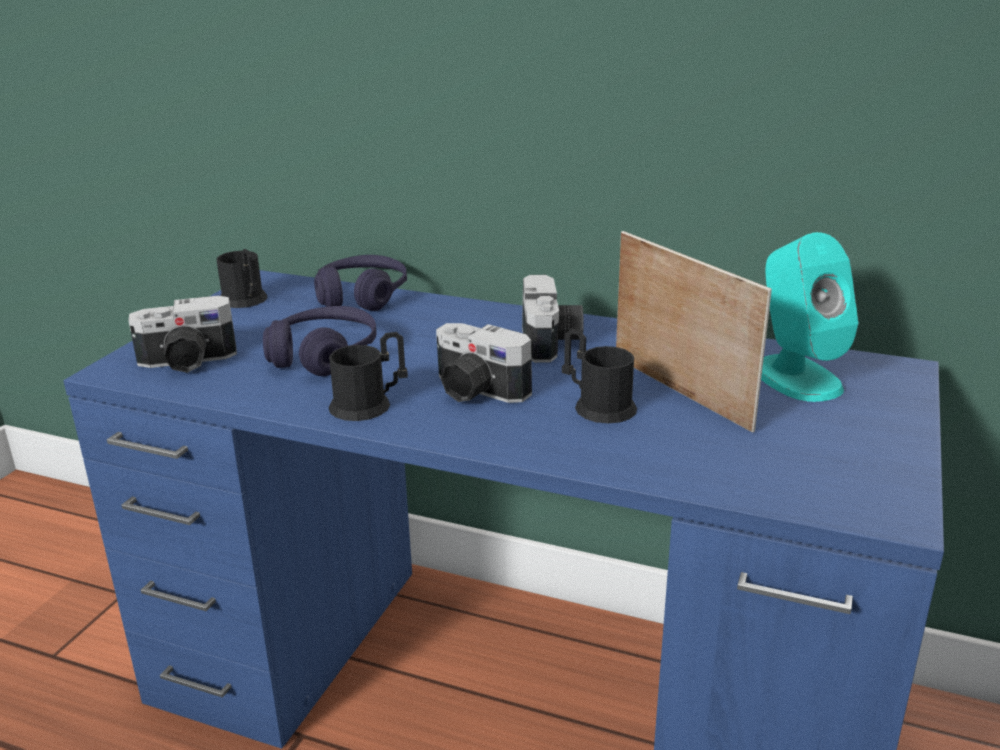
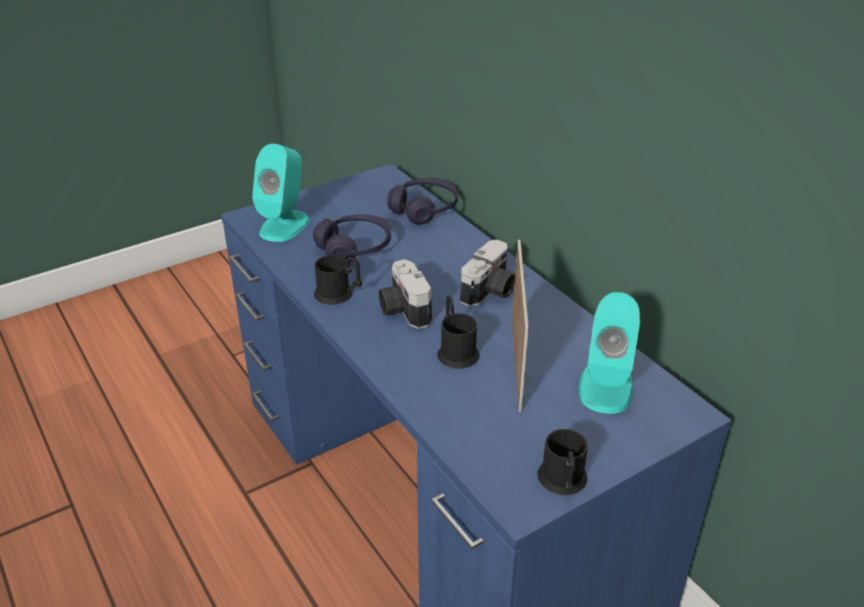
camera: 35 degrees right, 10 degrees up
(187, 362) = (284, 225): camera -> turquoise speaker
(245, 301) = (358, 189): black mug -> black mug (563, 482)

